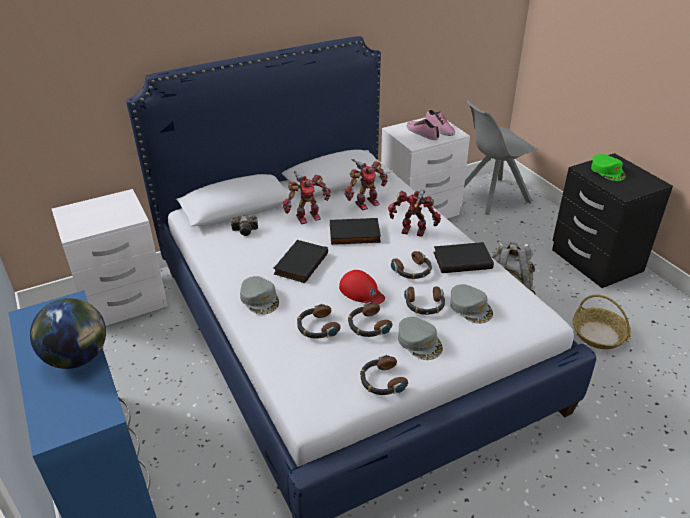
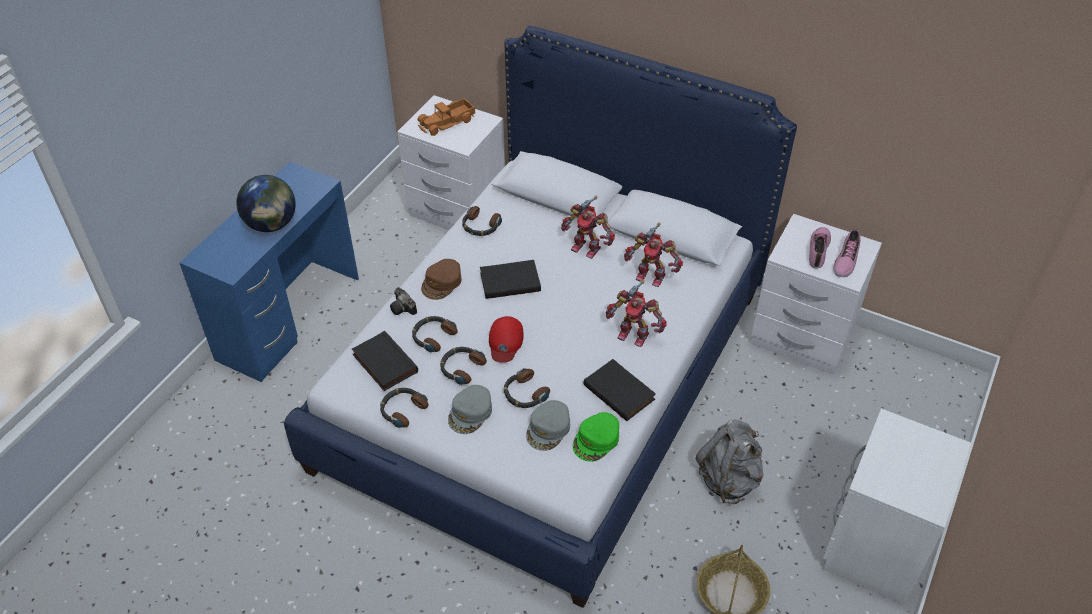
camera: 55 degrees right, 10 degrees up
(95, 215) = (447, 123): none -> toy truck
(246, 230) = (526, 221): camera -> camera (404, 309)
(260, 299) = (442, 282): grey cap -> brown cap
(354, 235) = (588, 294): black book -> black book (383, 364)
(412, 270) = (569, 362): headphones -> headphones (480, 226)
(413, 232) = (634, 334): toy robot -> toy robot turned 135 degrees clockwise
(491, 196) = (907, 388): grey chair -> none
(595, 261) = (874, 545): black nightstand -> white nightstand
(607, 171) = (911, 449): green cap -> green cap (596, 440)

